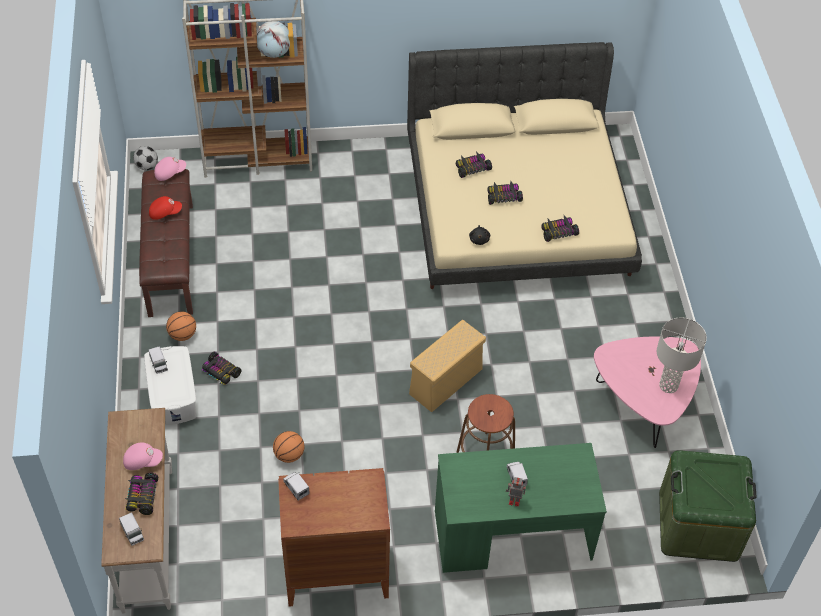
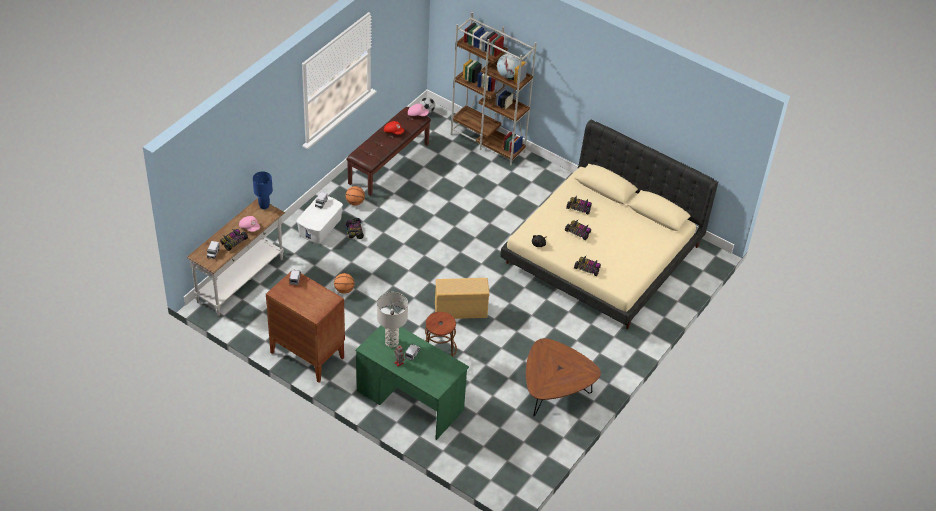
camera: 40 degrees right, 5 degrees down
(129, 418) = (264, 206): none -> blue table lamp
(643, 403) = (554, 392): pink coffee table -> brown coffee table
(668, 385) = (559, 381): white table lamp -> white table lamp (391, 342)
(698, 525) = (512, 466): green storage box -> none

